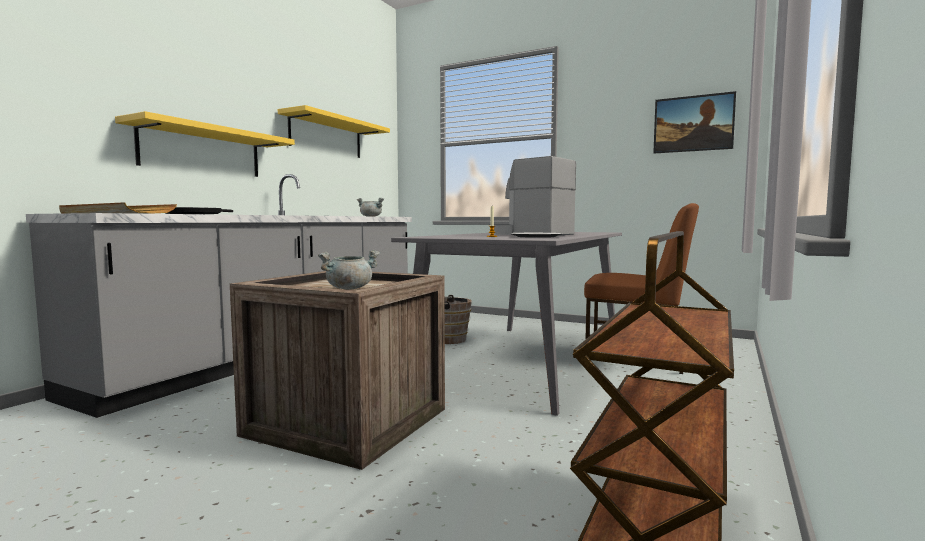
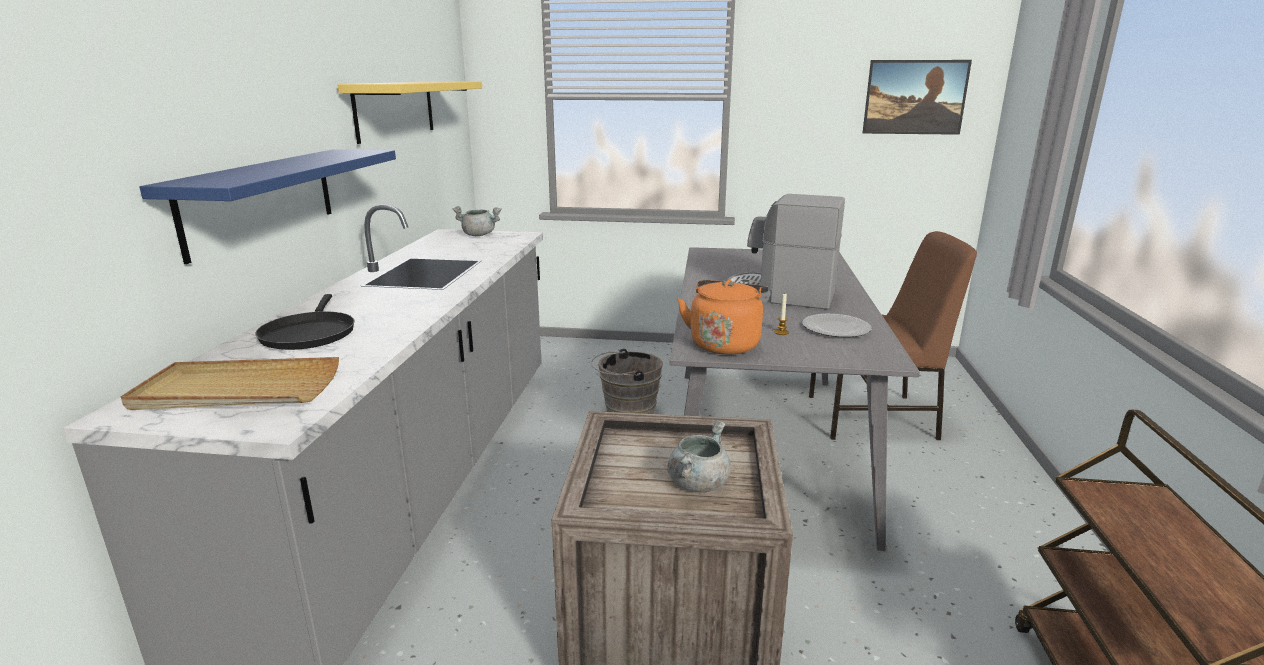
camera: 20 degrees left, 15 degrees up
(202, 151) = (261, 200): yellow shelf -> blue shelf
(441, 236) = (725, 344): none -> orange kettle

